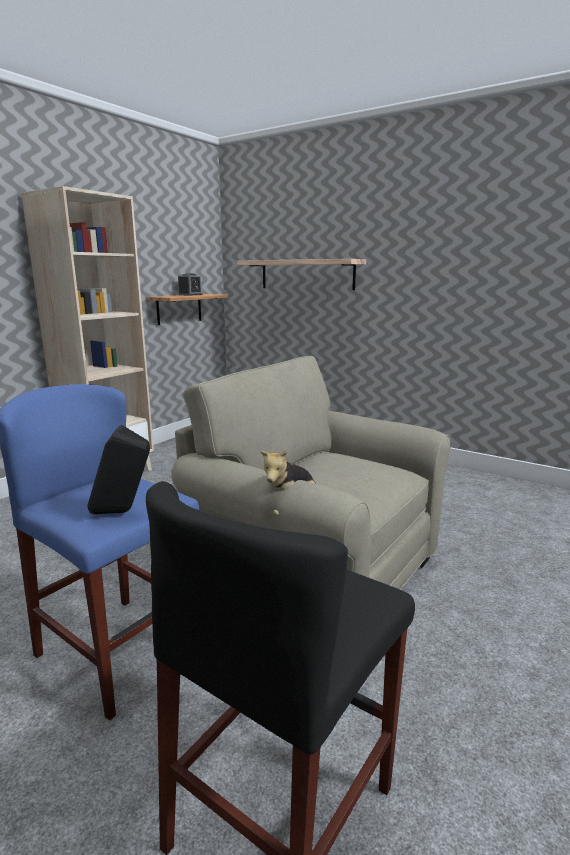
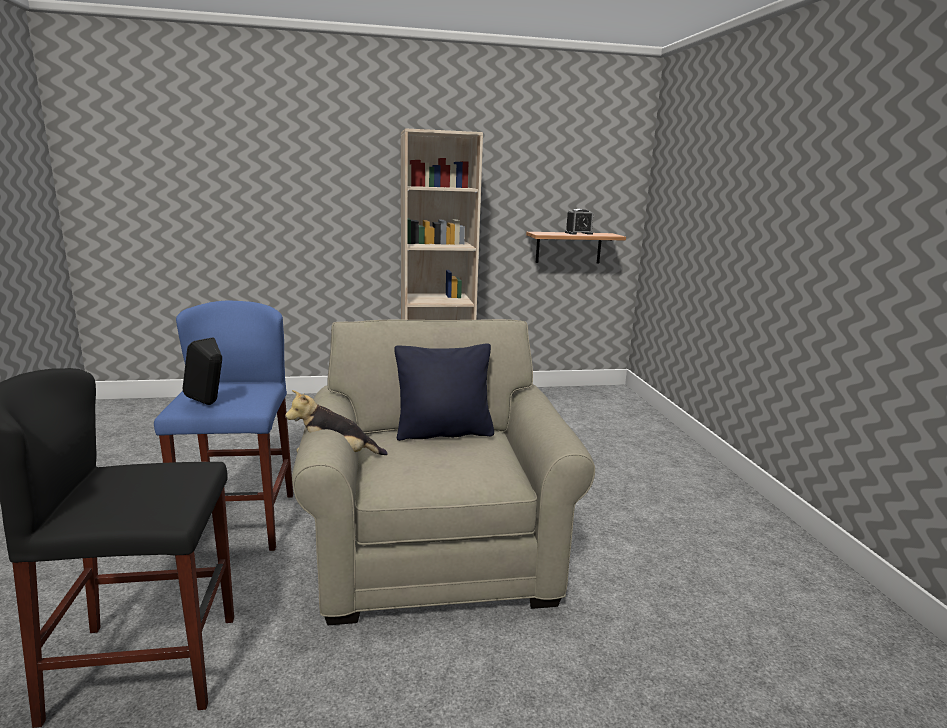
camera: 45 degrees right, 0 degrees up
(306, 274) = (709, 221): shelf -> none
(314, 462) = (444, 433): none -> black pillow

